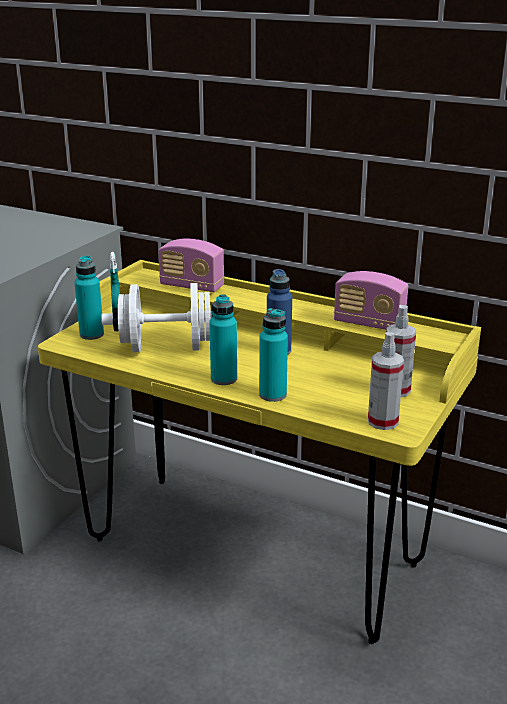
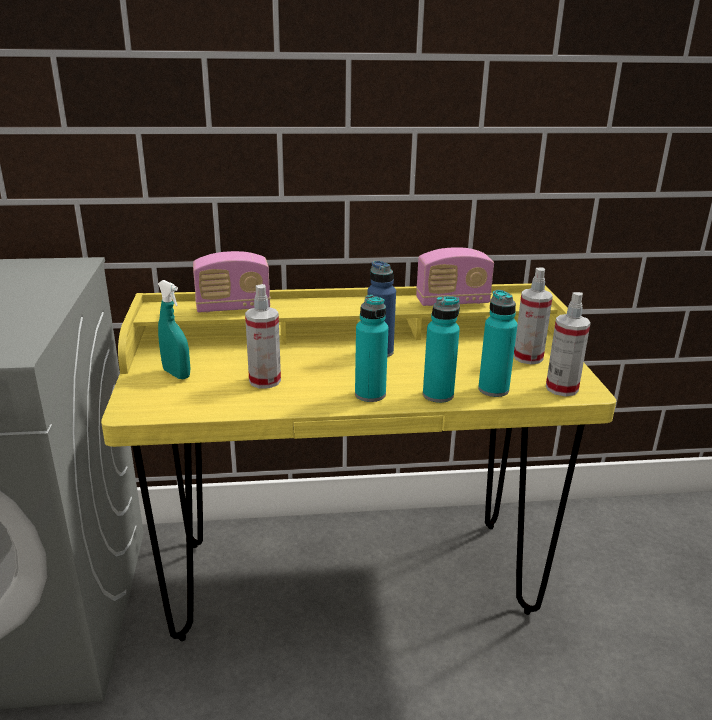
camera: 35 degrees left, 0 degrees up
(91, 334) = (157, 391): turquoise bottle -> turquoise bottle (493, 389)
(166, 348) = (265, 381): white dumbbell -> spray bottle

